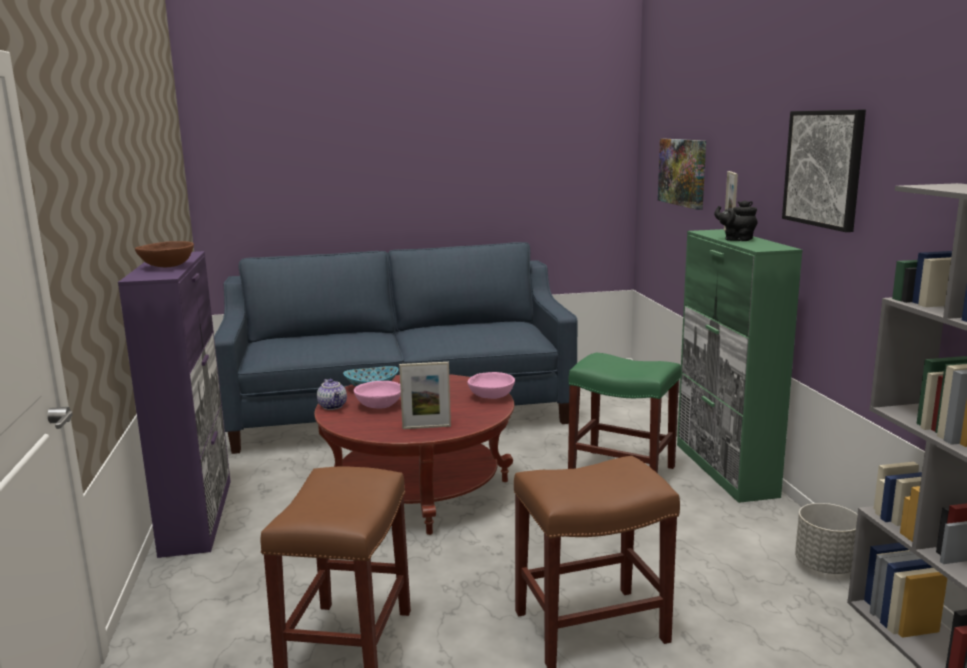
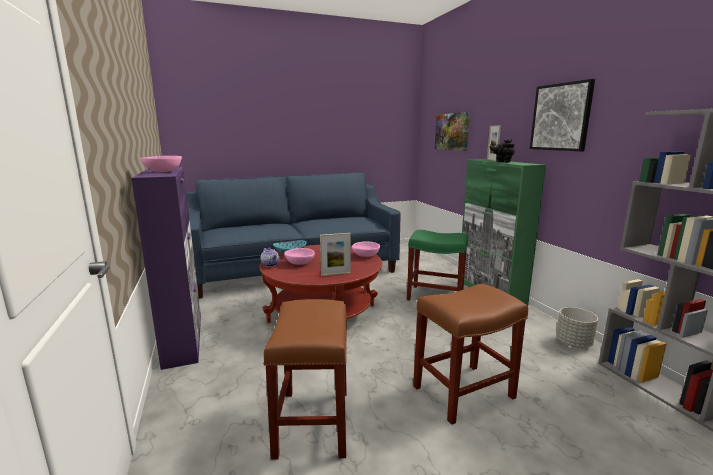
camera: 10 degrees left, 0 degrees up
(166, 266) = (162, 171): brown bowl -> pink bowl

